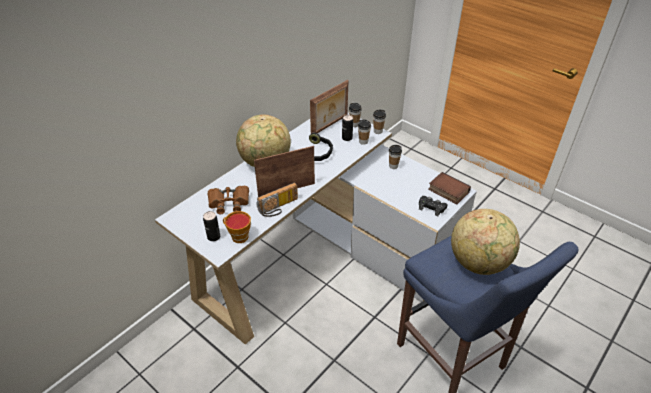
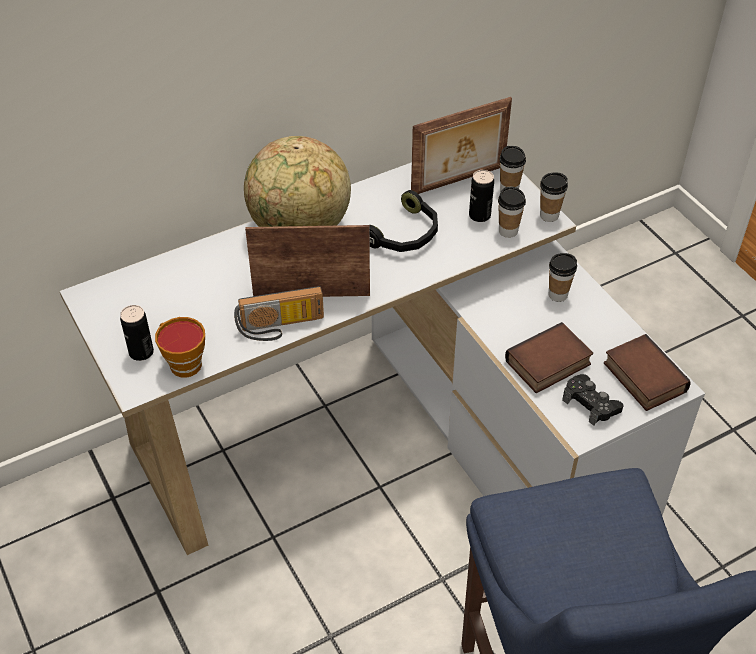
camera: 20 degrees right, 5 degrees up
(229, 202) = (198, 292): brown binoculars -> none
(404, 196) = (548, 364): none -> book
(479, 262) = (610, 548): globe -> none

